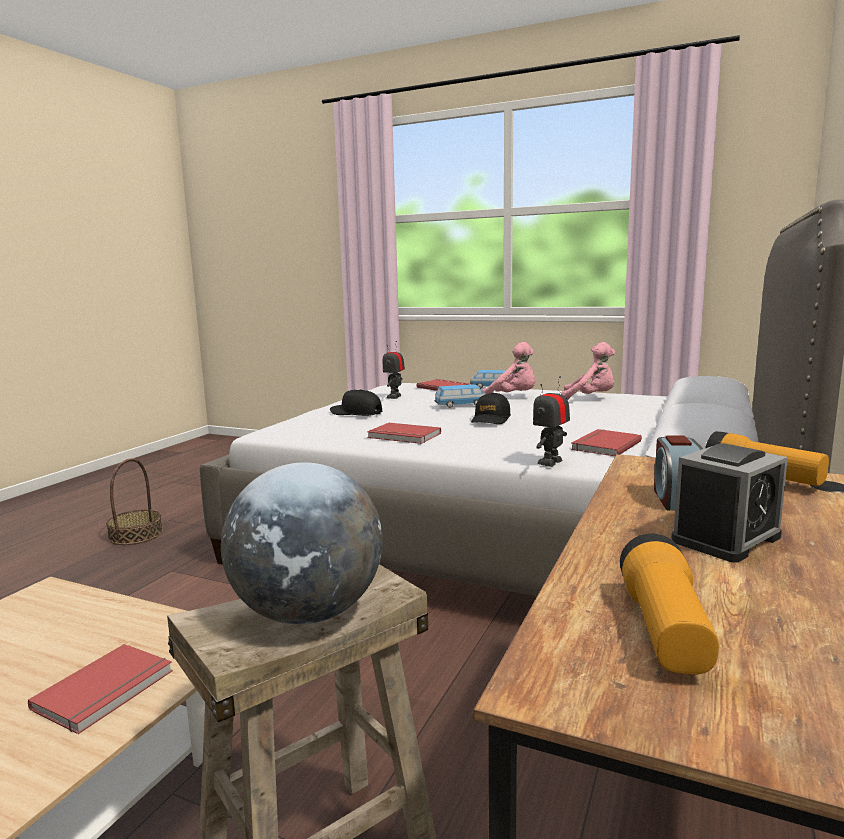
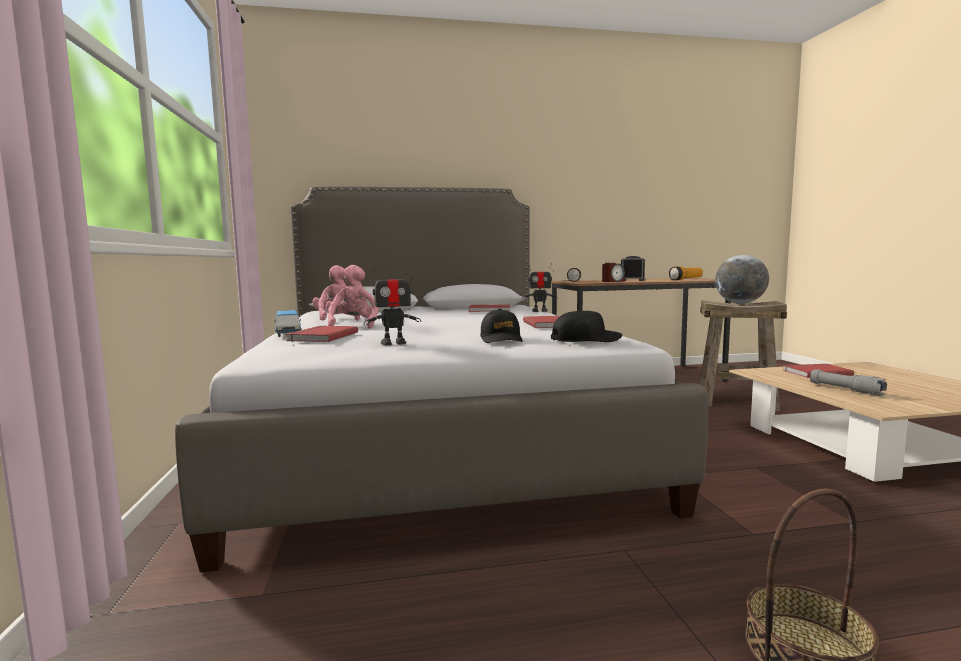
camera: 125 degrees left, 5 degrees down
(69, 630) = (845, 390): none -> grey flashlight
(461, 405) = (414, 327): toy car -> none
(491, 419) = (459, 320): black cap -> black cap (586, 340)

